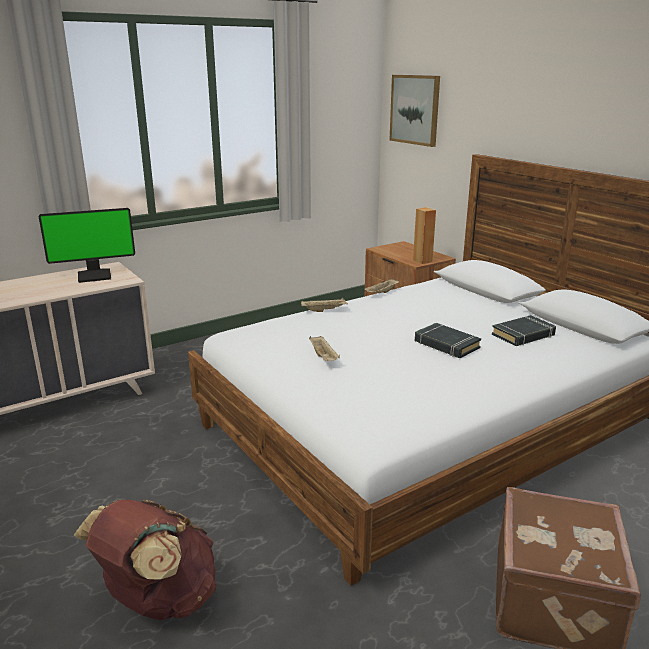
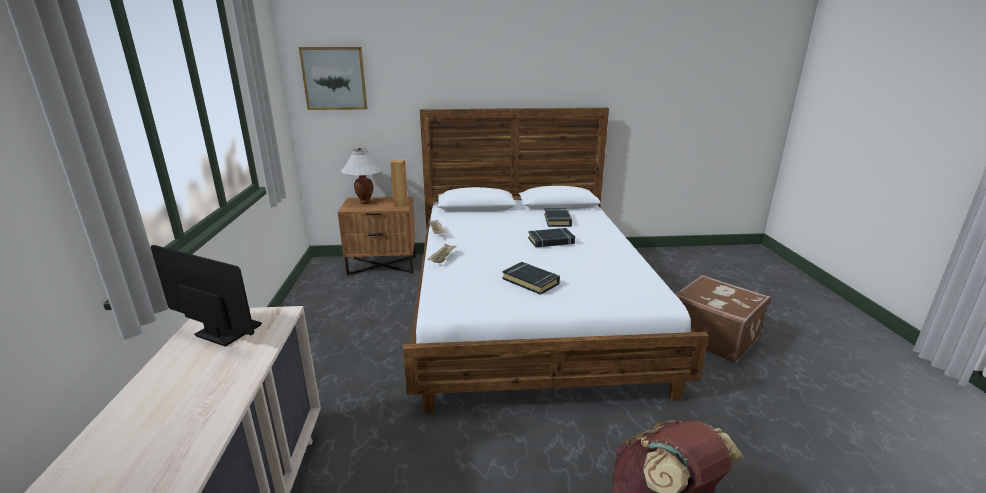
camera: 60 degrees left, 0 degrees up
(95, 275) = (225, 332): monitor -> monitor turned 75 degrees counterclockwise
(324, 357) = (531, 281): beige tray -> black book
(404, 249) = (365, 202): none -> white table lamp

